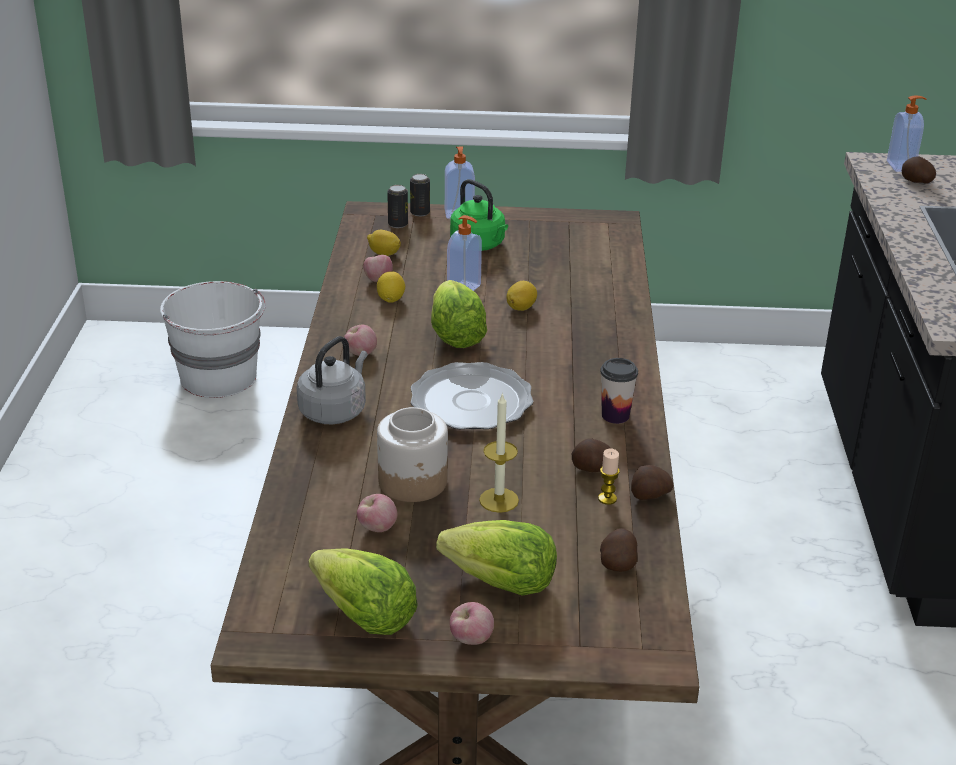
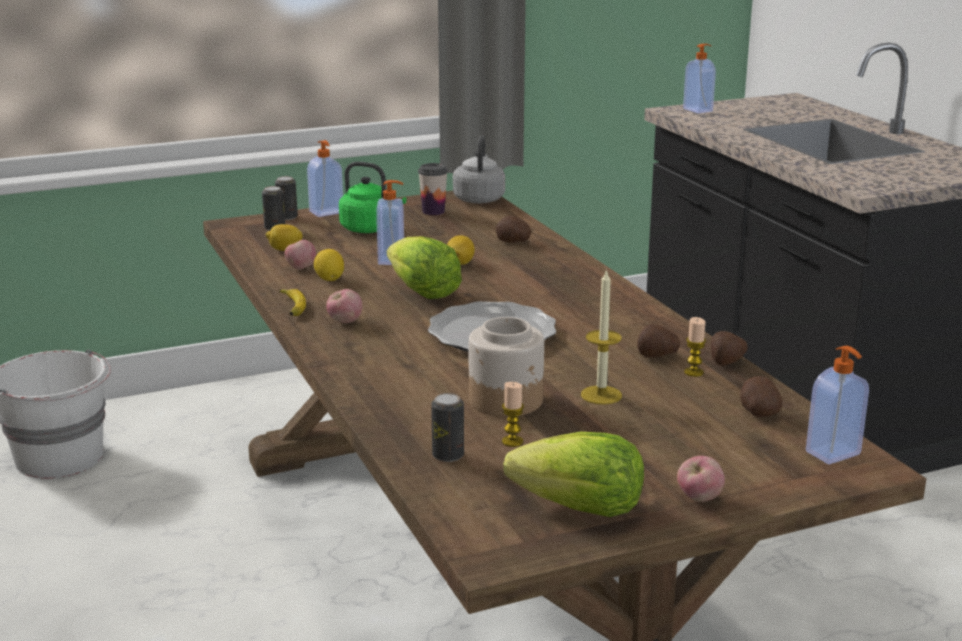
camera: 25 degrees left, 10 degrees down
(313, 526) = (448, 455): none -> can
(332, 325) = (292, 307): none -> banana
(335, 410) = (367, 367): grey kettle -> grey kettle (479, 199)
(377, 528) = (512, 441): apple -> candle
(502, 583) = (676, 452): lettuce -> none
(615, 415) = (631, 317): cup -> cup (433, 211)
(640, 631) = (834, 454): none -> soap dispenser
(916, 182) = (721, 117): potato -> potato (513, 242)

